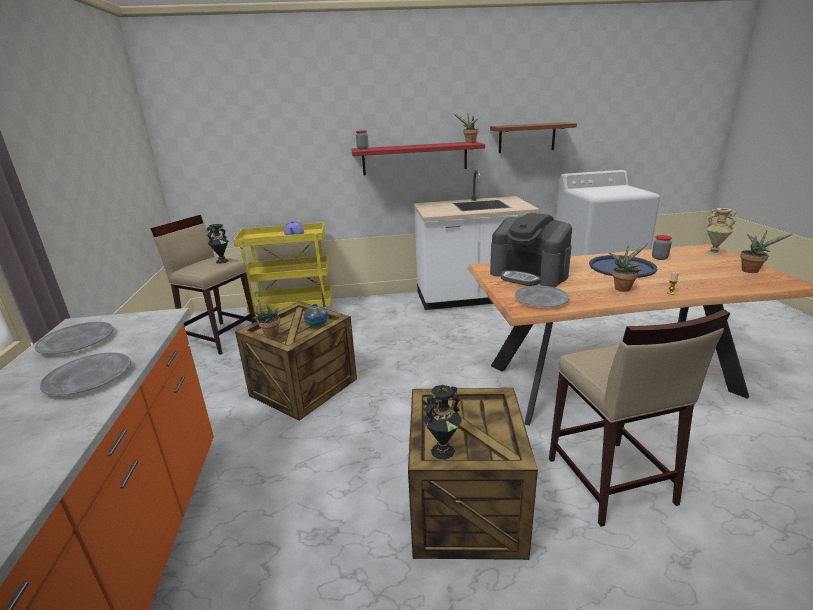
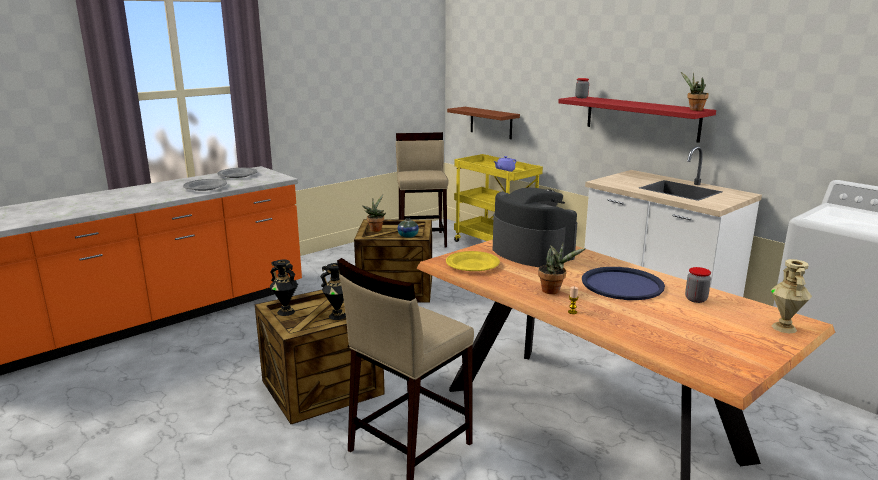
camera: 55 degrees right, 5 degrees down
(222, 261) = (432, 174): black vase -> black vase (337, 316)
(527, 137) = (790, 116): brown shelf -> brown shelf (491, 122)
(529, 274) = (531, 252): coffee machine -> coffee machine turned 135 degrees clockwise
(541, 300) = (472, 265): grey plate -> yellow plate
(752, 270) = (740, 352): potted plant -> none

